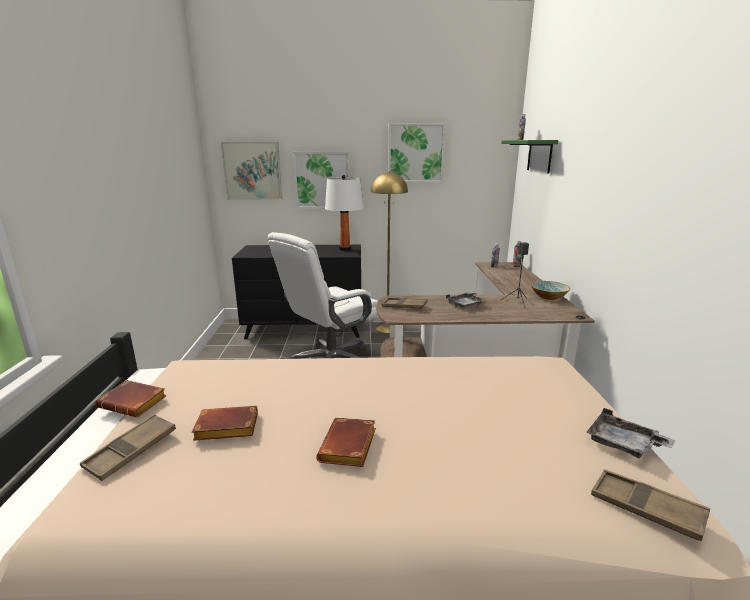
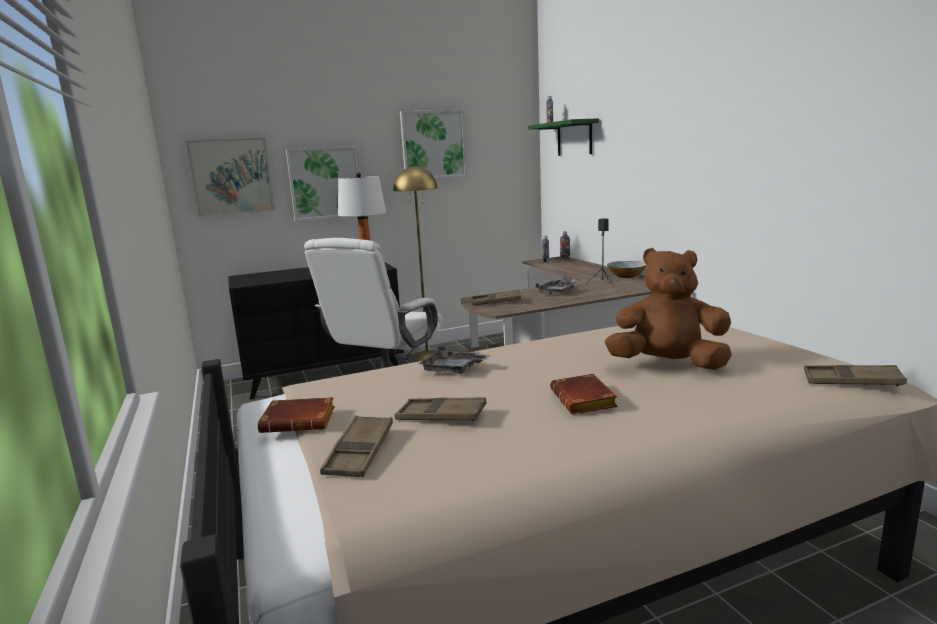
camera: 20 degrees left, 5 degrees down
(225, 429) = (441, 416): brown book -> brown tray
(470, 423) = (667, 365): none -> brown plush toy
(624, 444) = (797, 353): grey tray -> grey tray (453, 369)

